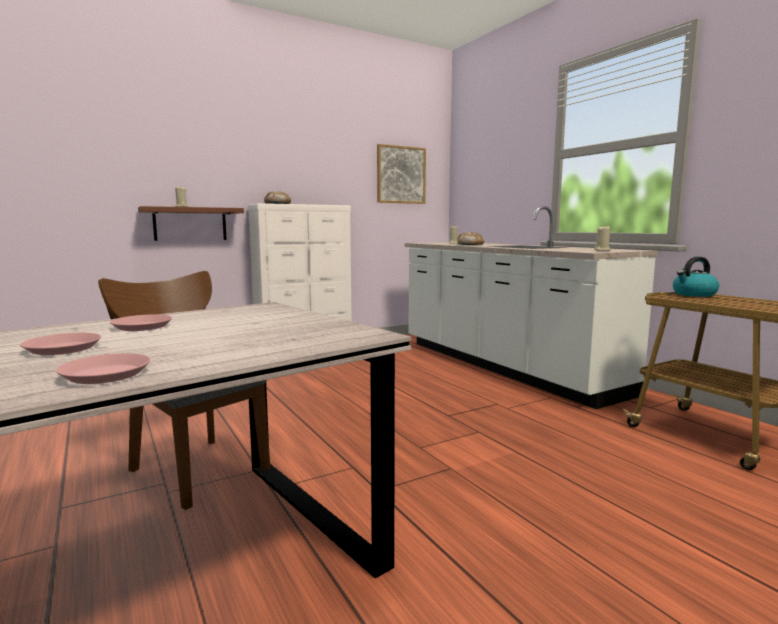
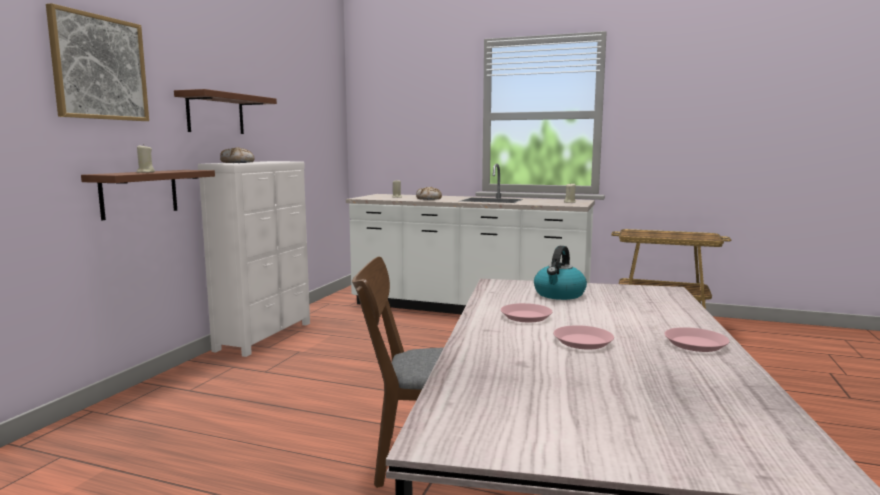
camera: 40 degrees left, 0 degrees up
(272, 165) = (215, 114): none -> brown shelf
(401, 175) = (315, 123): picture -> picture (99, 68)
(694, 294) = (637, 231): kettle -> kettle (559, 295)

